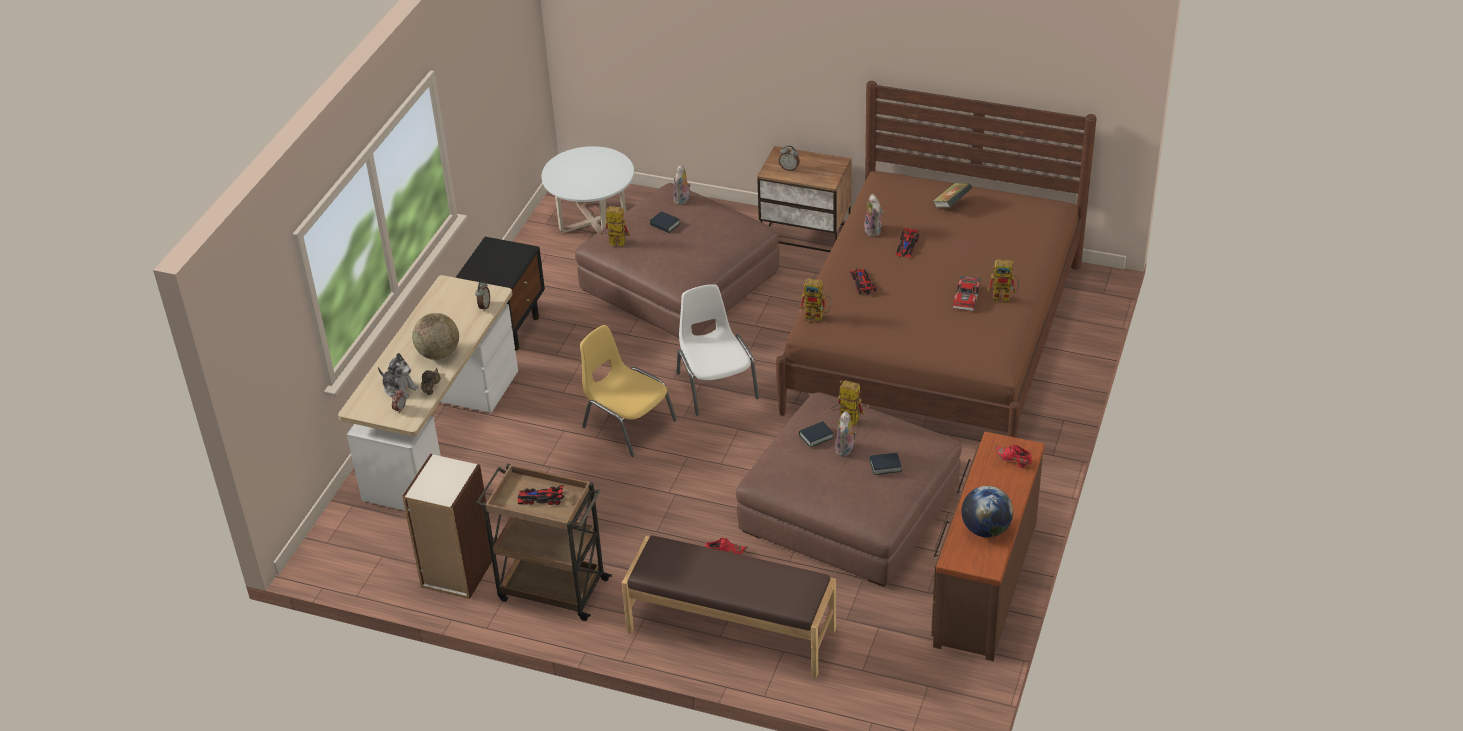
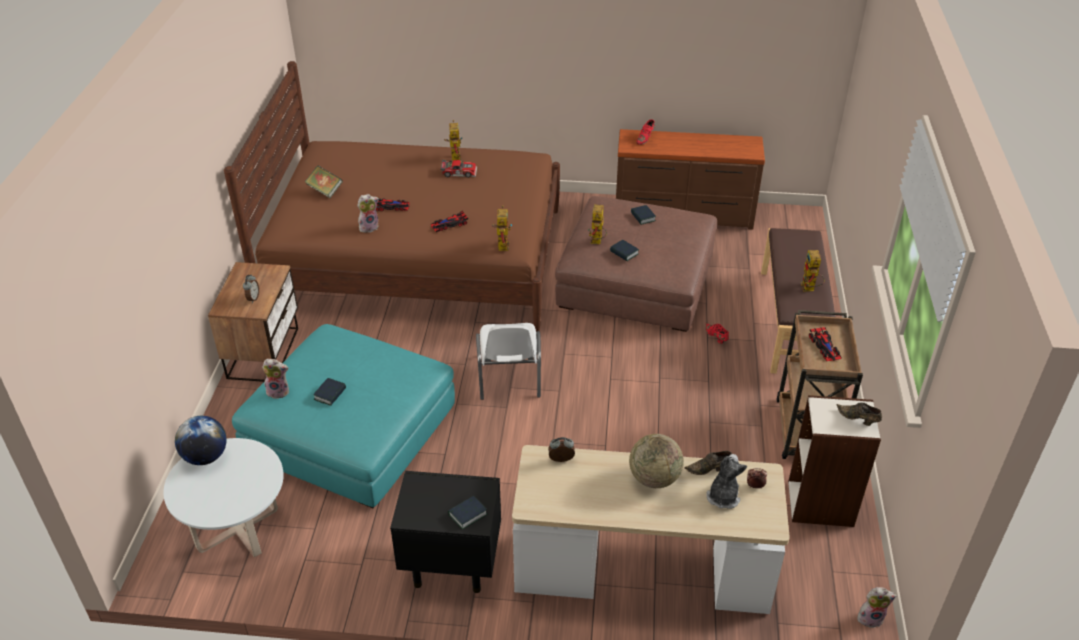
camera: 105 degrees left, 0 degrees up
(433, 489) = (858, 419): none -> brown shoe
(477, 274) = (467, 514): none -> book
(613, 243) = (366, 430): toy robot -> toy robot (809, 289)
(627, 423) = (579, 427): yellow chair -> none
(679, 282) = (351, 431): brown ottoman -> turquoise ottoman
(716, 385) = (509, 377): white chair -> white chair turned 60 degrees counterclockwise
(845, 449) = (633, 237): plush toy -> plush toy (871, 617)
(986, 529) = (718, 144): globe -> globe (205, 457)

